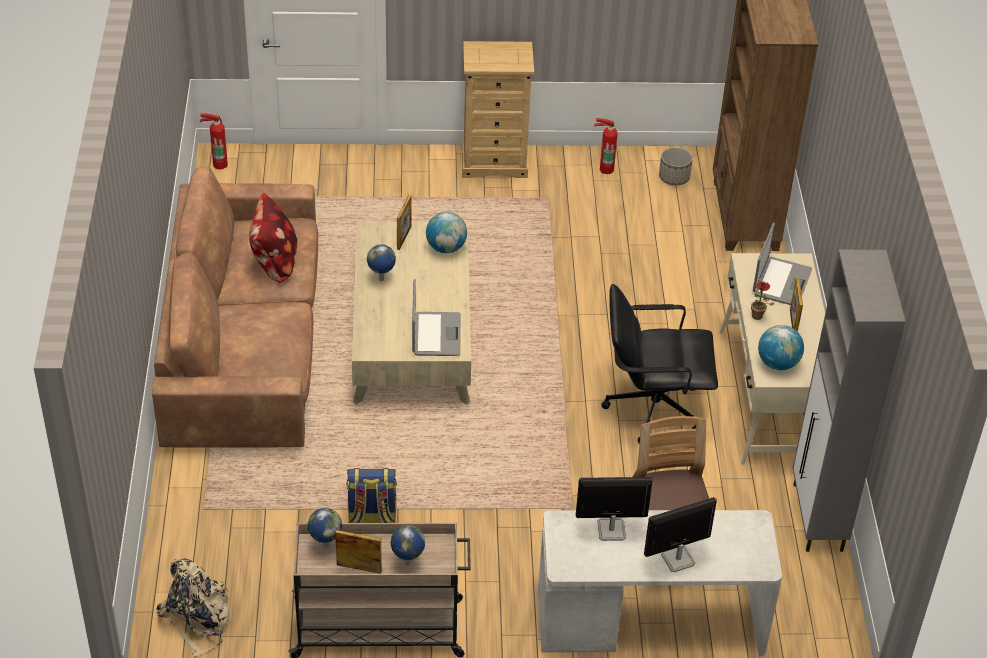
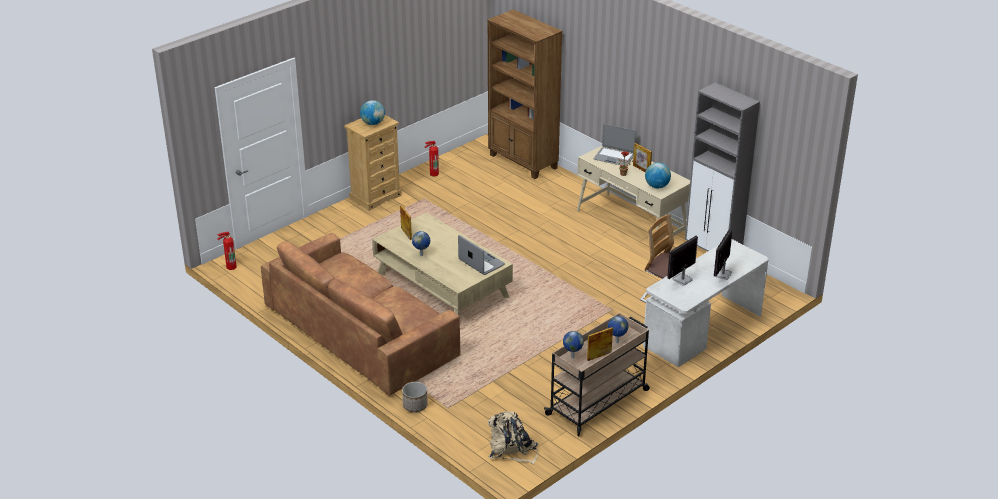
camera: 40 degrees left, 10 degrees down
(274, 262) = (355, 277): pillow -> none
(371, 517) = (531, 364): backpack -> none
(446, 248) = (433, 227): globe -> globe (373, 123)
(652, 408) = (590, 254): black office chair -> none
(674, 177) = (469, 162): planter -> planter (415, 405)
(781, 282) = (614, 157): laptop -> laptop turned 135 degrees clockwise

